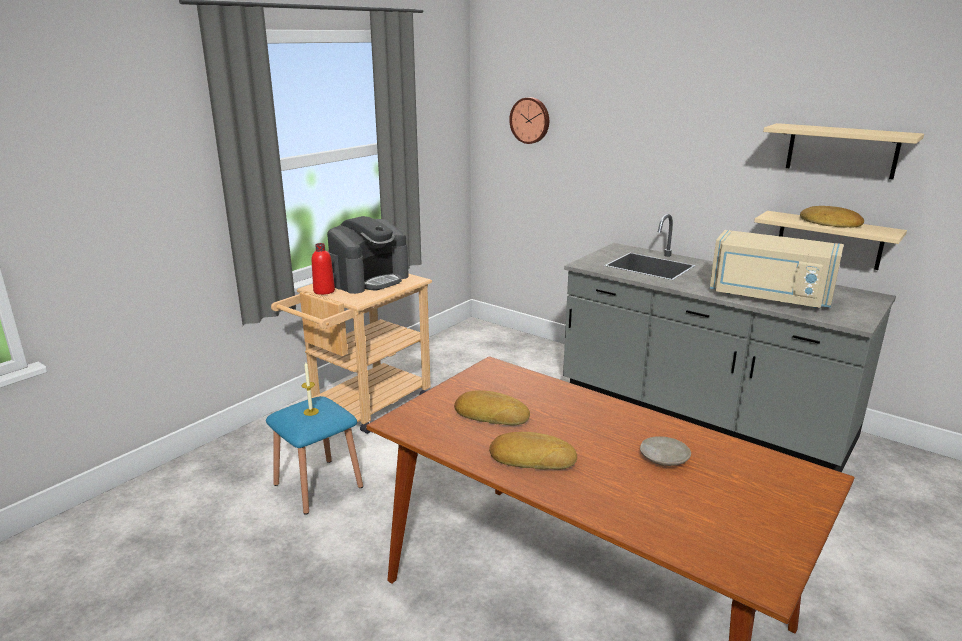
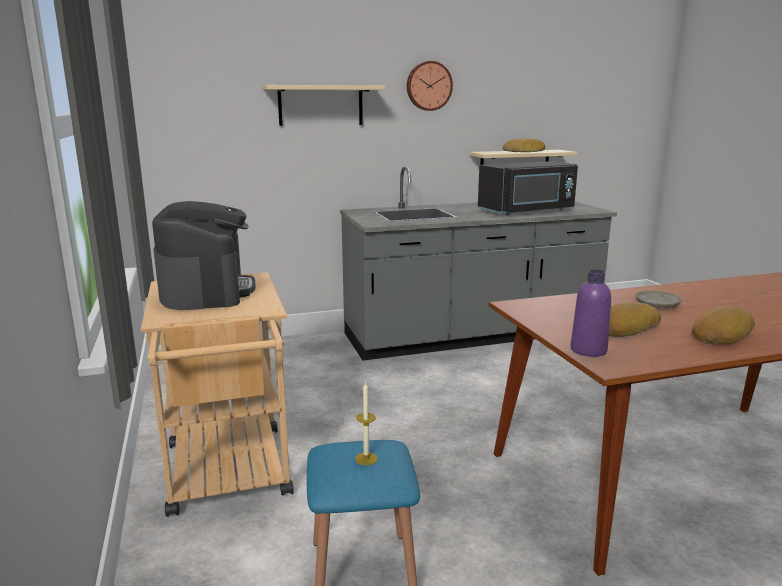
camera: 55 degrees left, 5 degrees down
(324, 291) = (195, 315): red bottle -> none
(419, 410) = (588, 350): none -> purple bottle
(530, 120) = (215, 91): wall clock -> wall clock (428, 86)
(663, 458) = (738, 300): beige plate -> beige plate (656, 305)
(769, 297) = (528, 211): beige microwave -> black microwave
(841, 150) = (515, 95): beige shelf -> beige shelf (320, 105)

